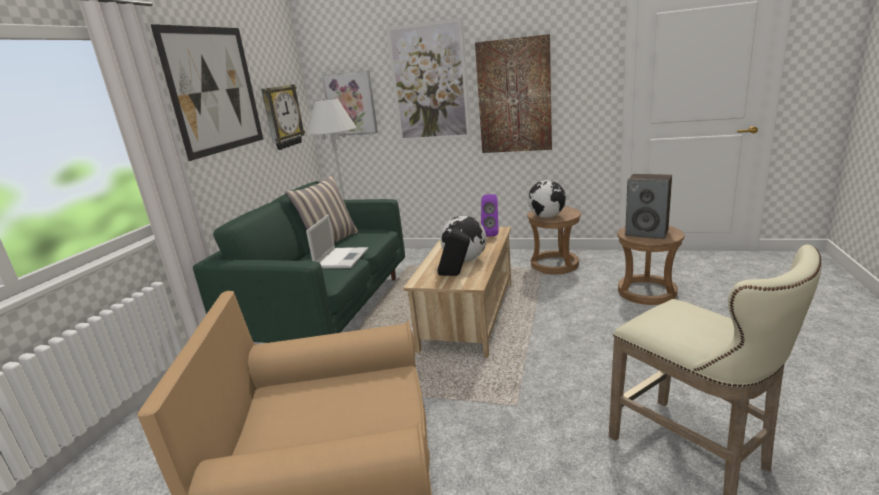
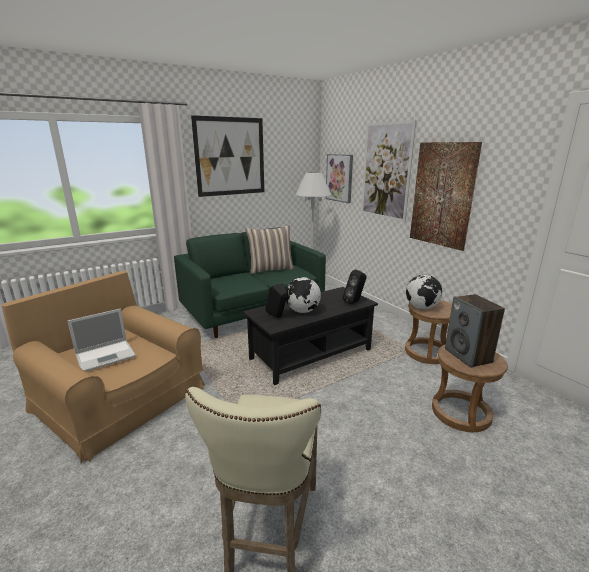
camera: 40 degrees right, 0 degrees up
(282, 117) = (288, 179): wall clock -> none
(342, 258) = (256, 281): laptop -> laptop (107, 355)
(468, 315) = (311, 354): beige coffee table -> black coffee table
(491, 234) = (354, 302): purple speaker -> black speaker

